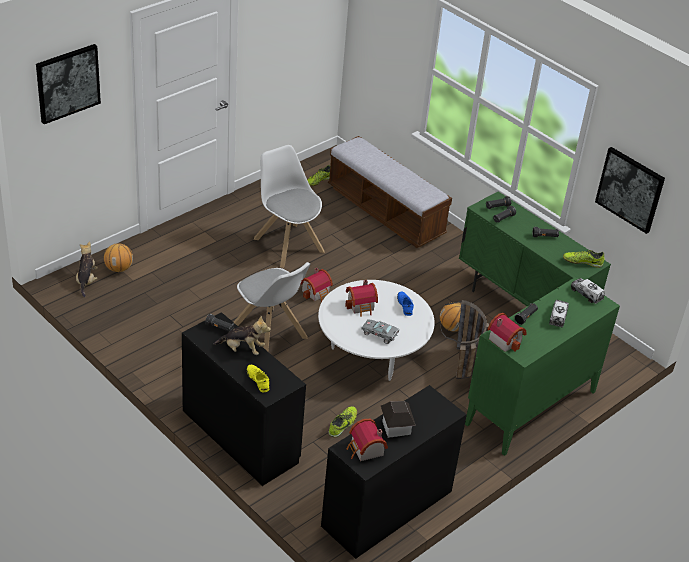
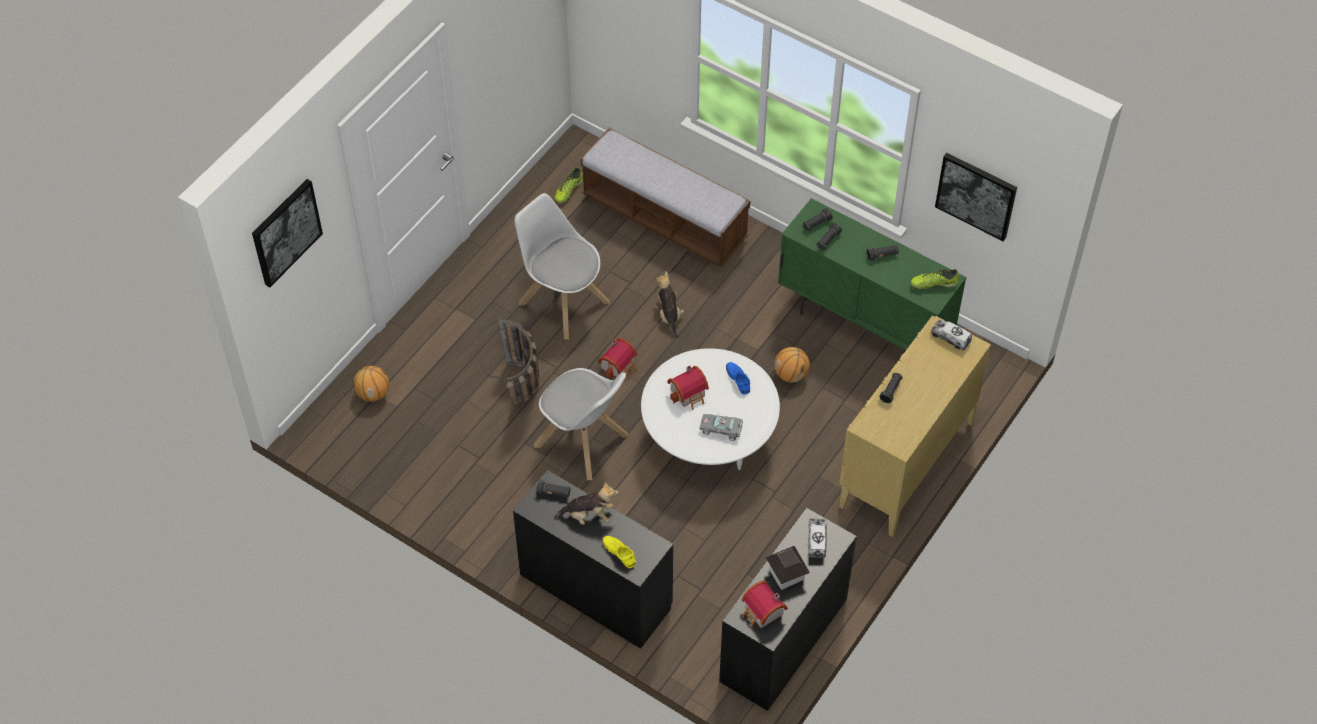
camera: 10 degrees left, 15 degrees up
(86, 280) = (342, 421): plush toy -> plush toy (669, 315)
(343, 424) = (704, 544): shoe -> none
(463, 371) = (819, 434): basket -> basket (519, 392)
(505, 339) = (876, 428): toy house -> none
(529, 407) = (904, 464): green dresser -> beige dresser
(558, 317) = (926, 380): toy truck -> toy truck (817, 541)

